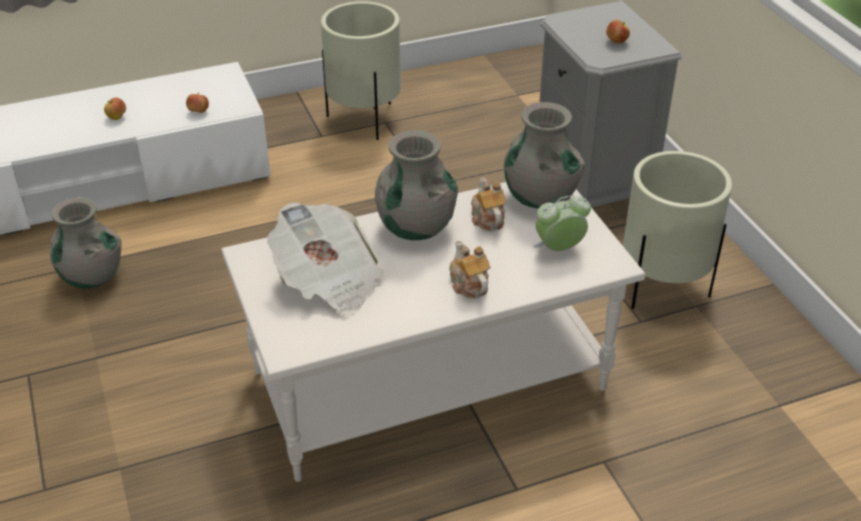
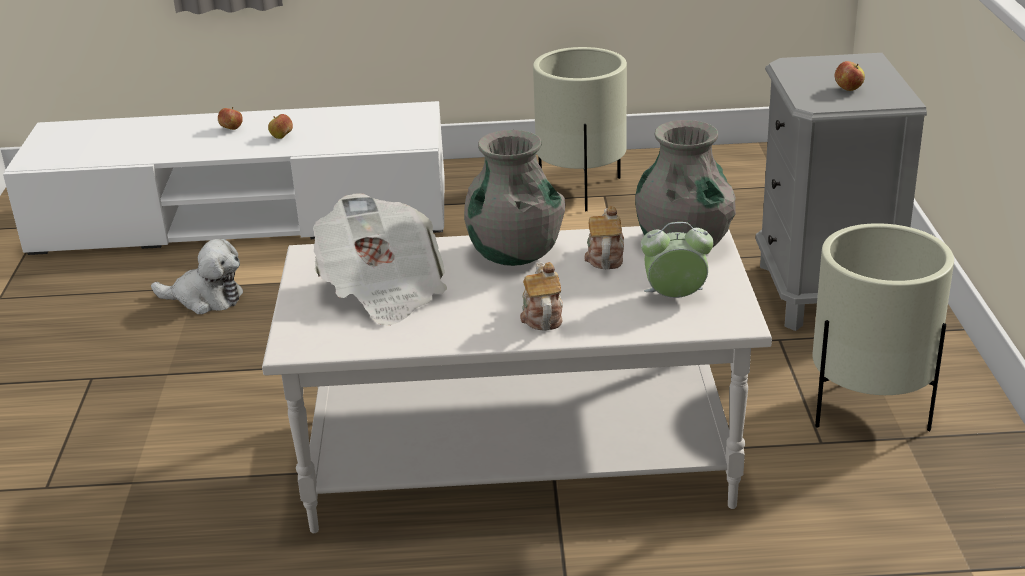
camera: 20 degrees right, 10 degrees down
(92, 276) = (205, 298): grey vase -> plush toy
(198, 112) = (369, 141): apple -> apple (231, 129)

